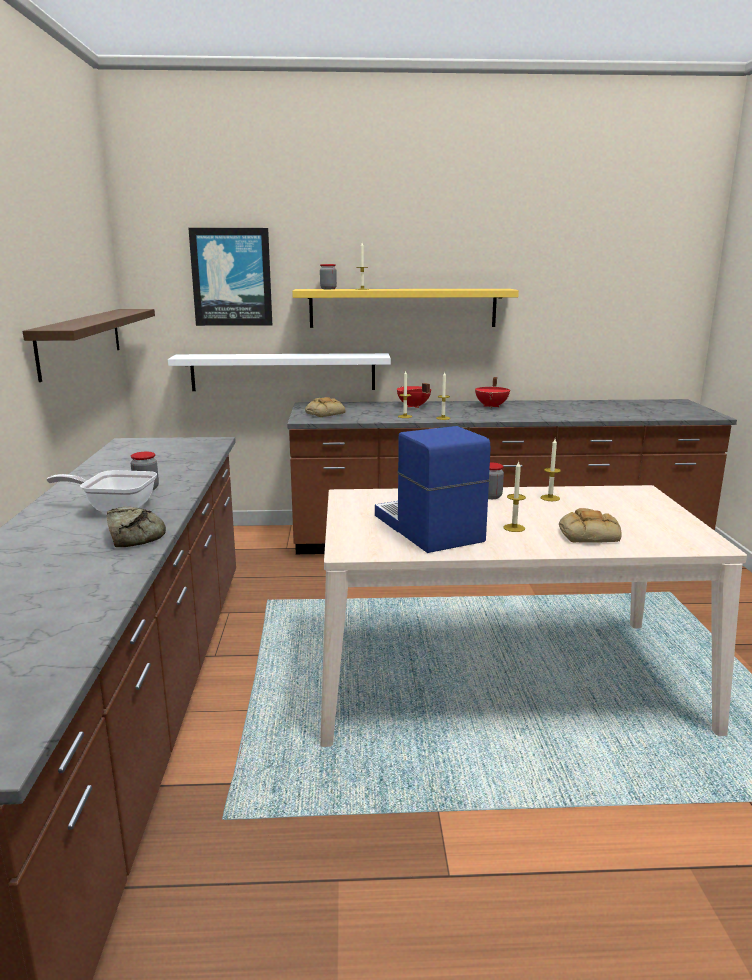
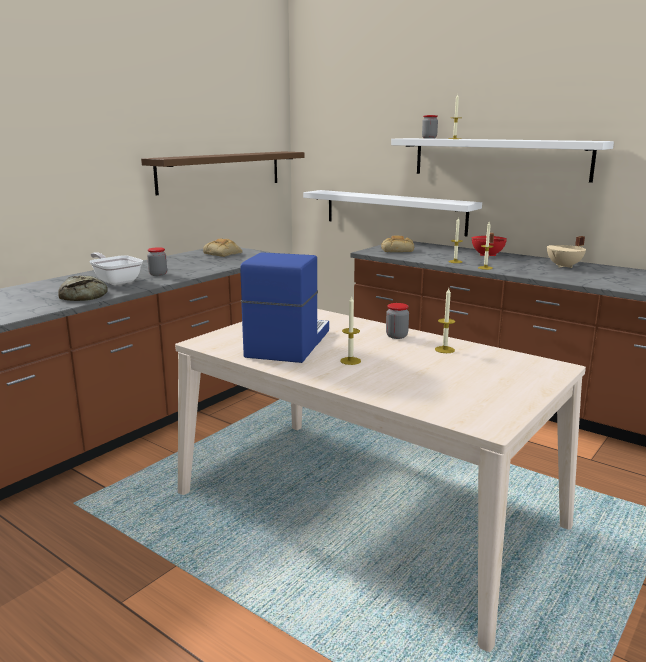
camera: 40 degrees right, 0 degrees up
(231, 277) = (362, 127): picture -> none
(403, 308) = (499, 158): yellow shelf -> white shelf
(492, 406) = (564, 266): red cooking pot -> beige cooking pot
(589, 534) = (397, 383): bread -> bread (223, 253)

